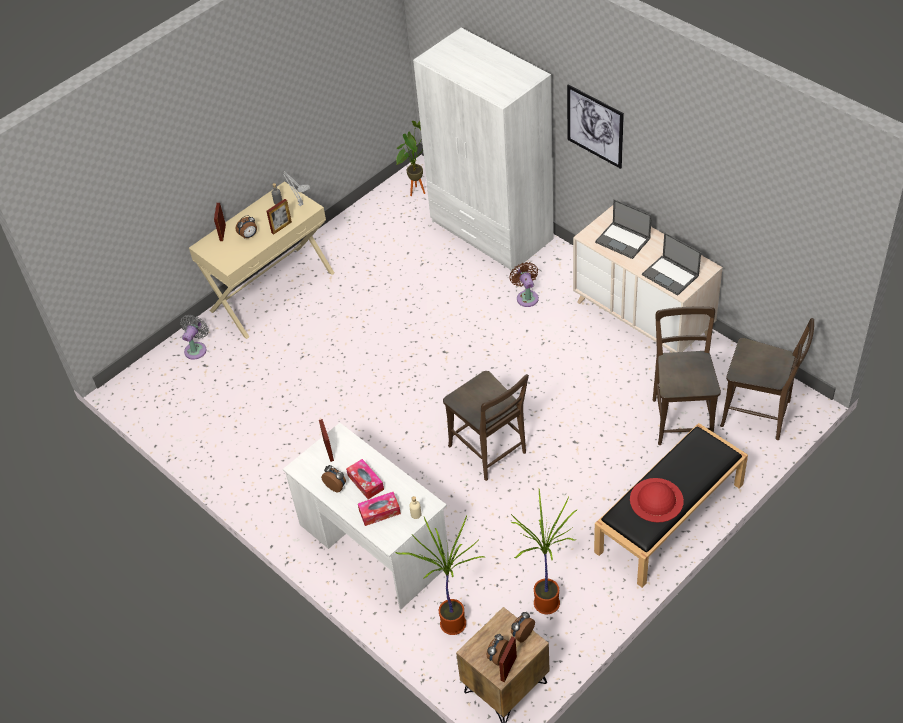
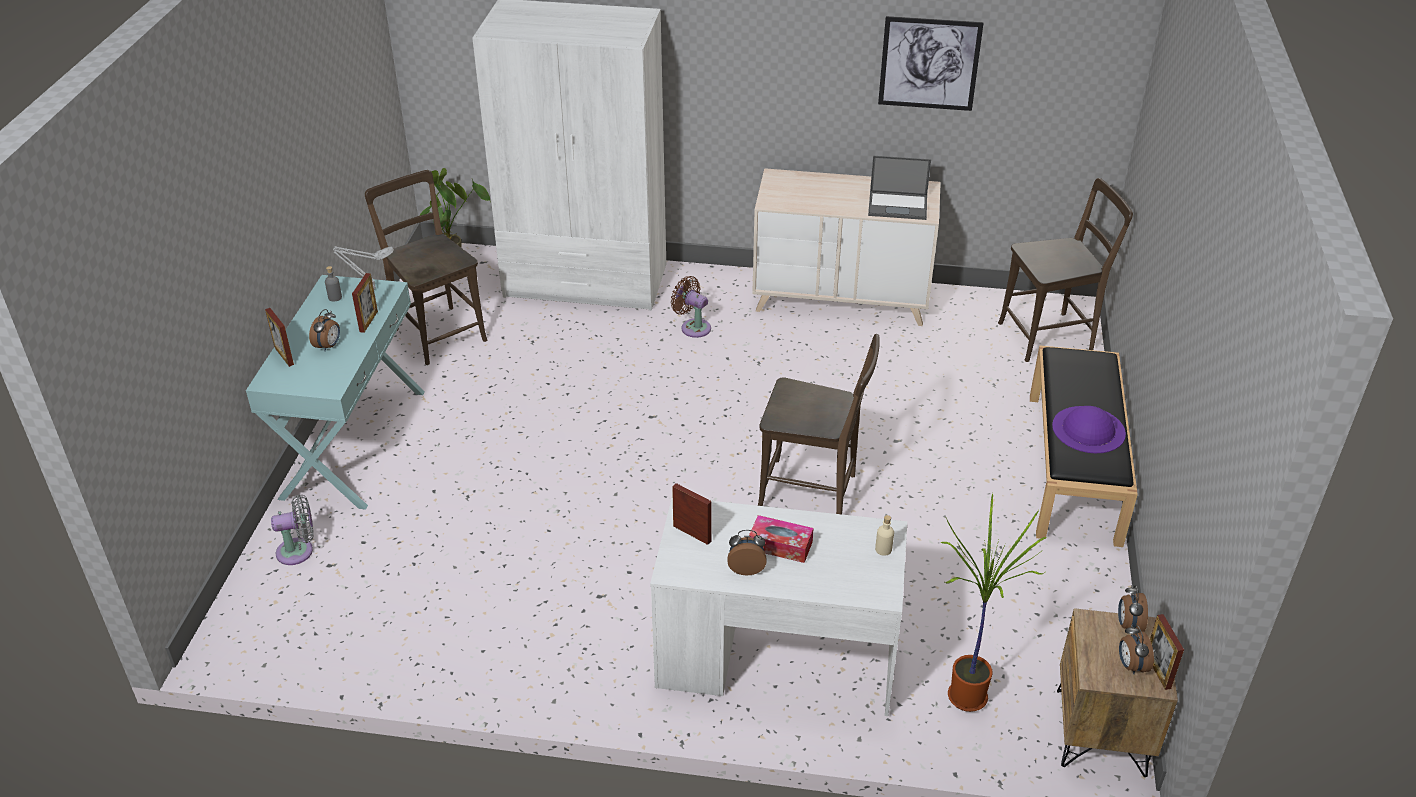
camera: 40 degrees left, 10 degrees down
(196, 349) = (299, 551): grey fan -> grey fan turned 90 degrees clockwise
(272, 291) = (353, 443): beige console table -> turquoise console table
(379, 512) = (835, 569): tissue box -> none
(545, 605) = (1045, 619): potted plant -> none
(595, 126) = (731, 62): picture -> picture (929, 63)
(623, 240) = (813, 194): laptop -> none
(656, 500) = (1088, 429): red hat -> purple hat
(681, 416) = (979, 369): brown chair -> brown chair (437, 332)

